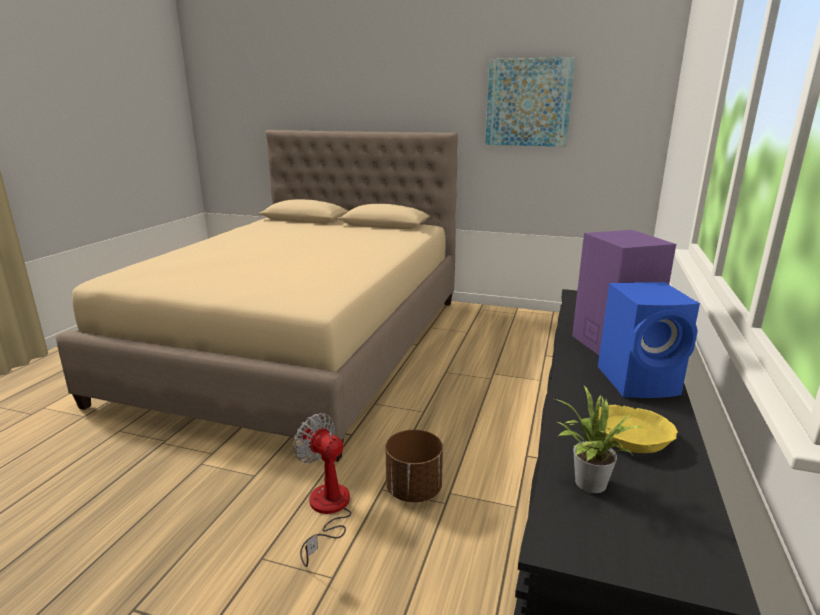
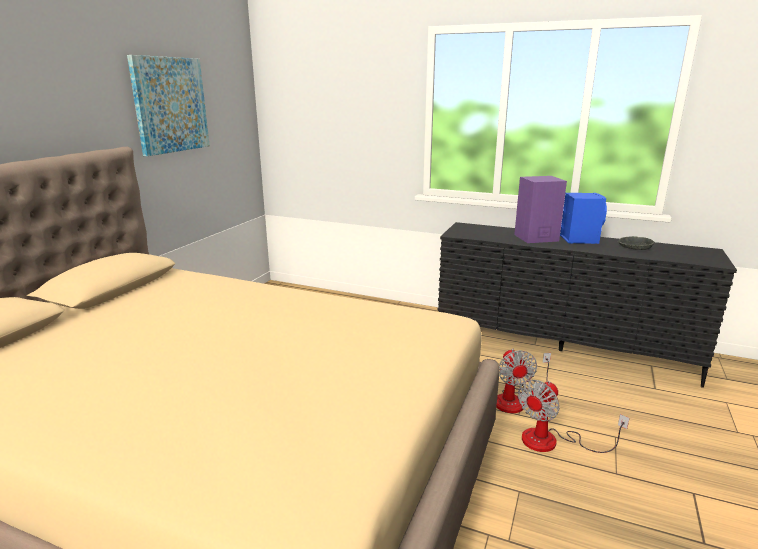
camera: 85 degrees left, 0 degrees up
(414, 490) = (515, 399): brown planter -> fan
(586, 483) = (678, 257): potted plant -> none
(631, 436) = (634, 247): yellow bowl -> grey bowl

